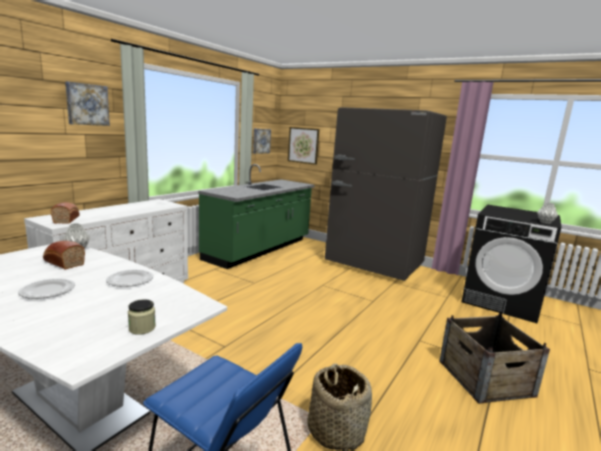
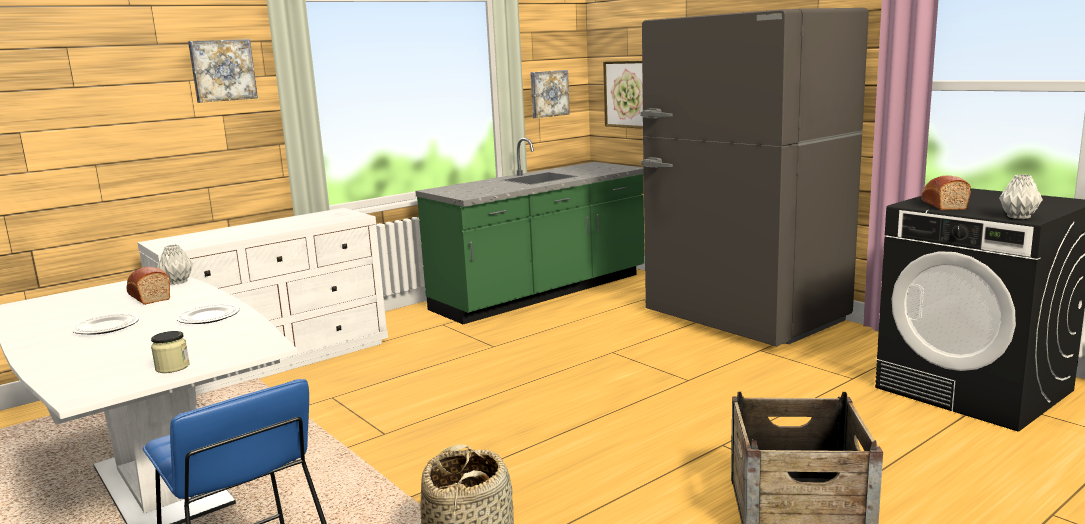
camera: 20 degrees right, 0 degrees up
(67, 219) = (187, 242): bread -> bread (942, 205)

